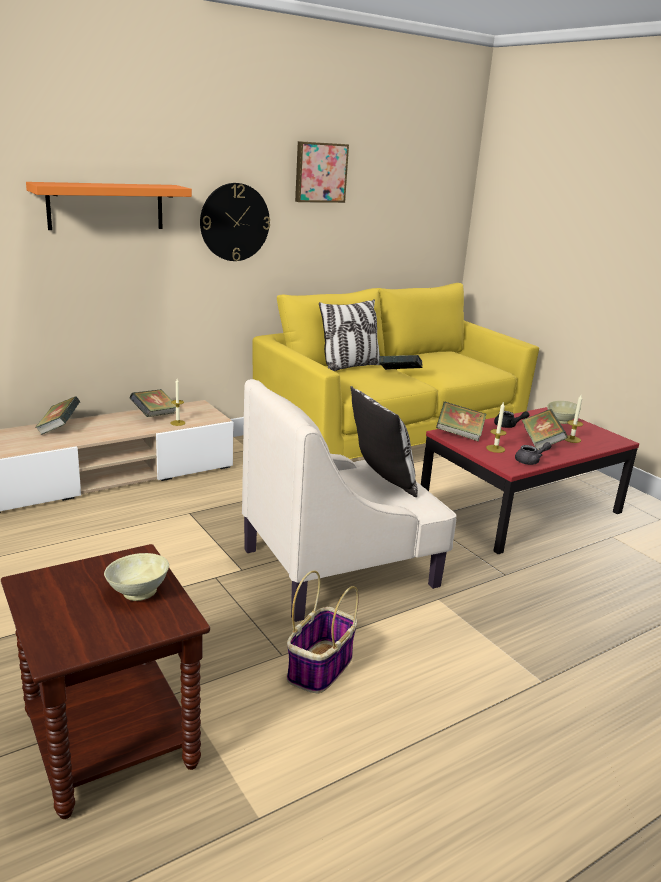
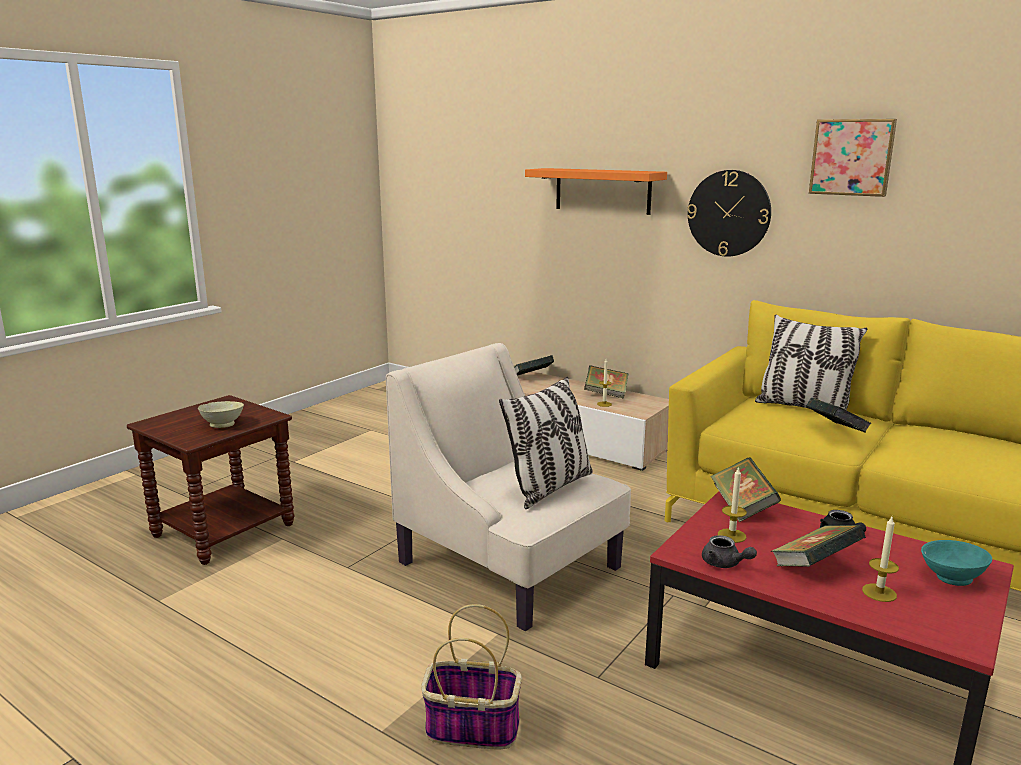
camera: 70 degrees right, 5 degrees down
(320, 668) = (337, 588): basket -> basket (470, 728)
(560, 421) = (950, 578): beige bowl -> turquoise bowl

